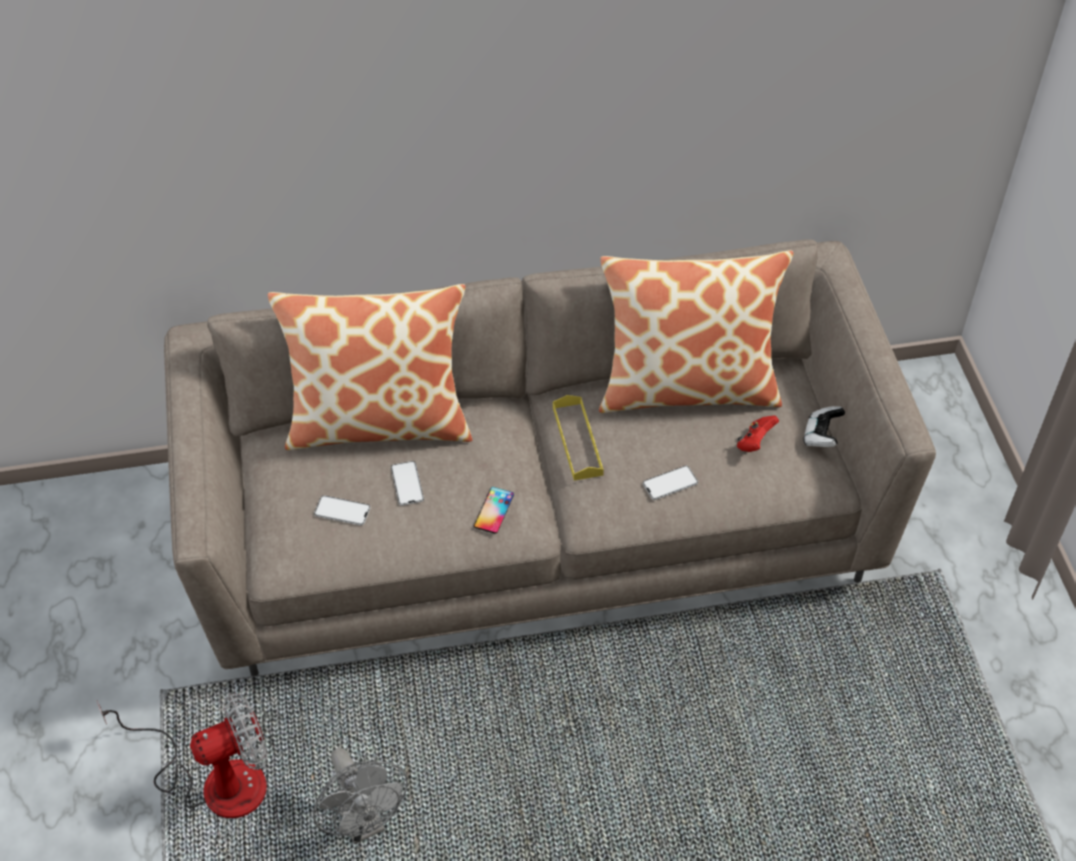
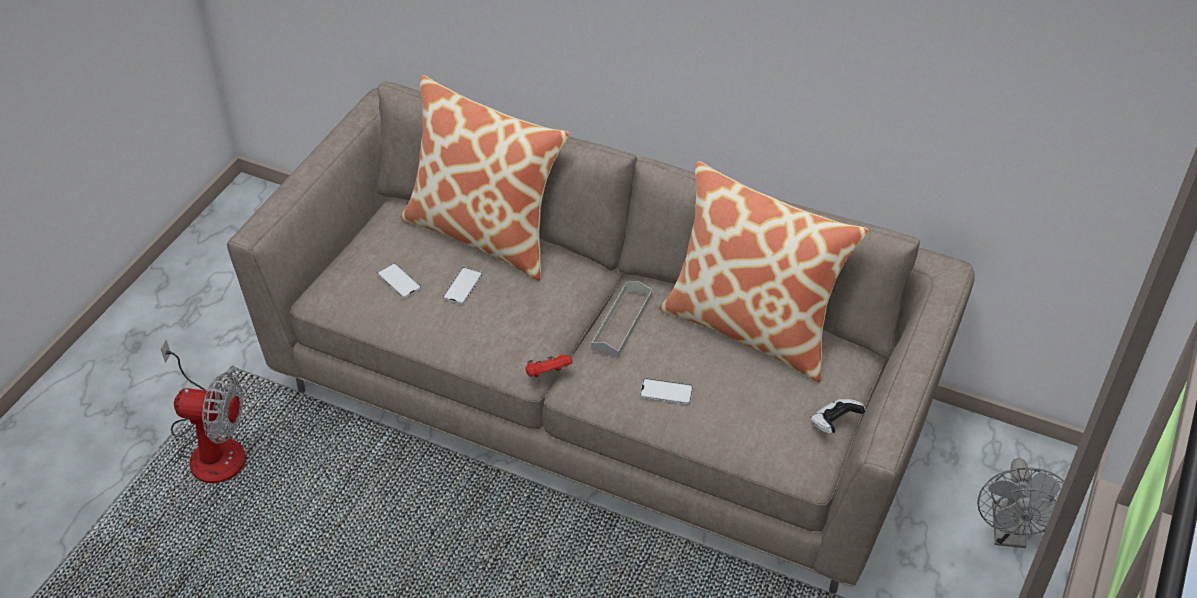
camera: 35 degrees right, 5 degrees down
(363, 823) = (280, 538): grey fan -> grey fan (1009, 534)
(494, 510) = (508, 339): phone -> none
(577, 441) = (621, 322): yellow tray -> grey tray
(755, 442) = (768, 398): red game controller -> red game controller (547, 374)

